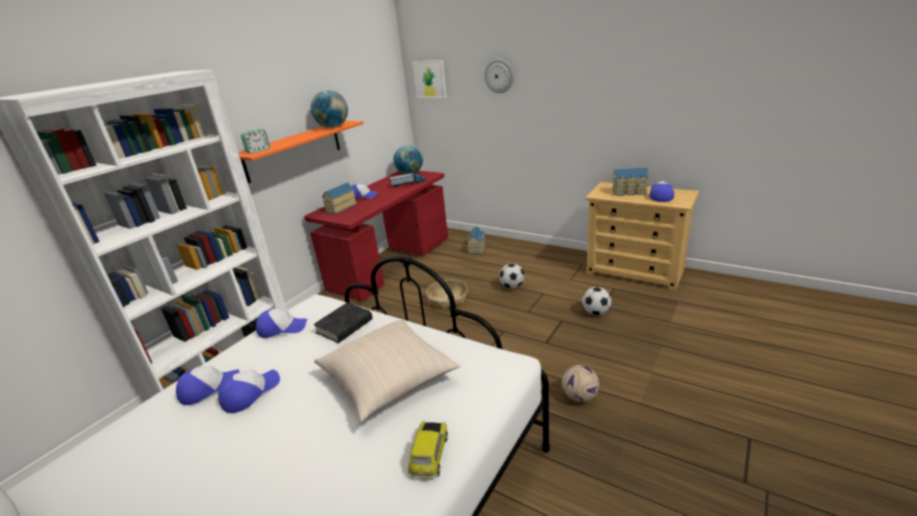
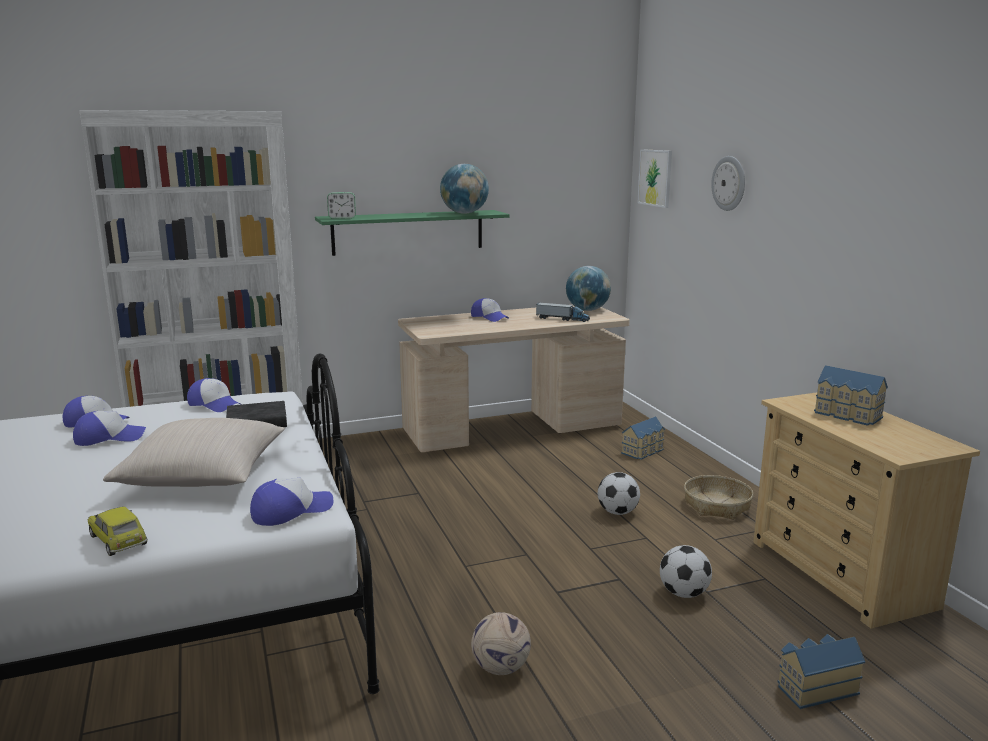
camera: 35 degrees right, 10 degrees down
(294, 150) = (408, 232): orange shelf -> green shelf
(340, 208) = (444, 321): toy house -> toy house (815, 687)
(392, 264) = (512, 429): red desk -> beige desk
(430, 455) = (119, 540): toy car -> toy car turned 90 degrees counterclockwise
(447, 299) = (515, 492): basket -> basket (717, 505)
(661, 196) = (888, 435): cap -> cap (291, 511)

